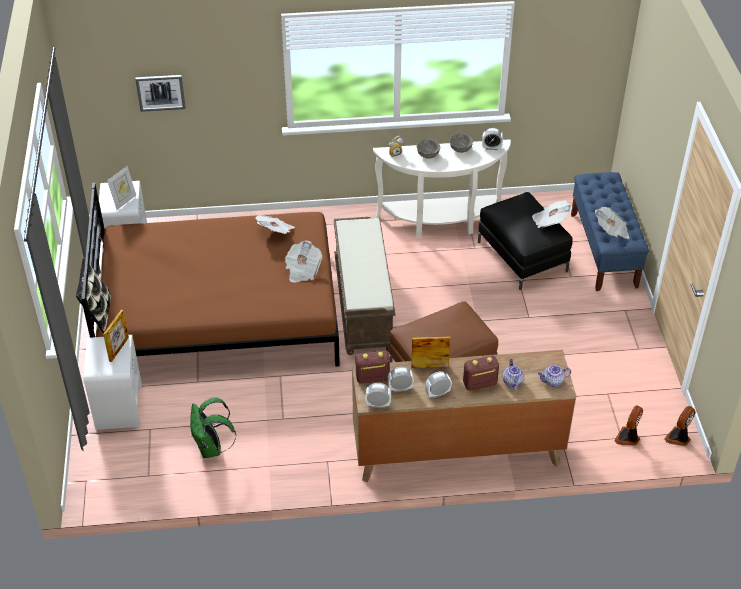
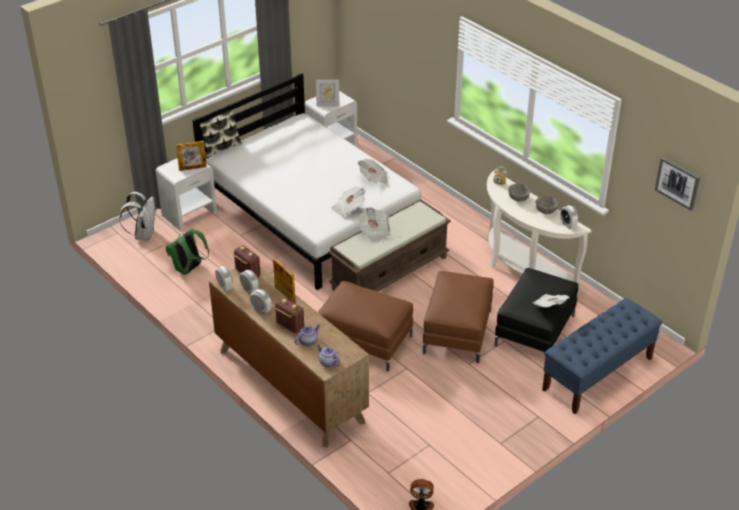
camera: 55 degrees right, 5 degrees down
(112, 459) = (143, 234): none -> white backpack
(160, 92) = (385, 39): picture -> picture (677, 183)
(219, 314) = (310, 214): brown bed -> white bed
(482, 303) = (457, 332): none -> brown ottoman
(611, 231) = (575, 344): newspaper -> newspaper (374, 232)
(628, 438) = (391, 477): fan -> none

